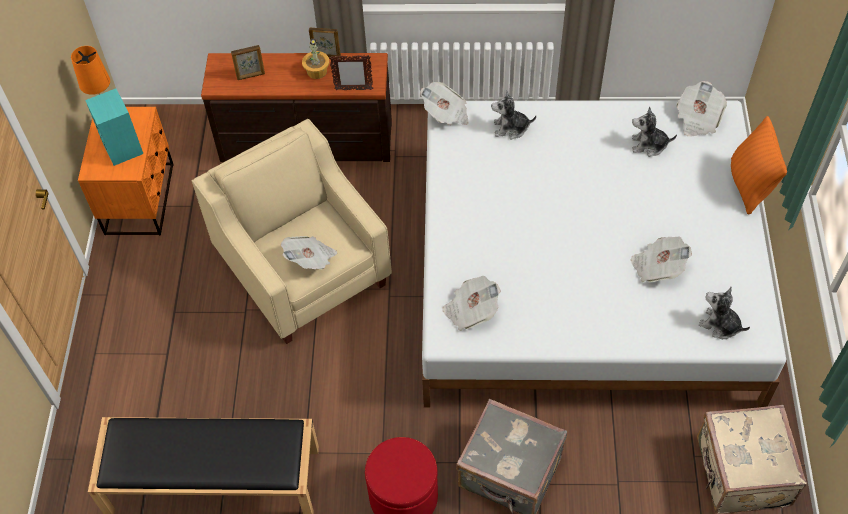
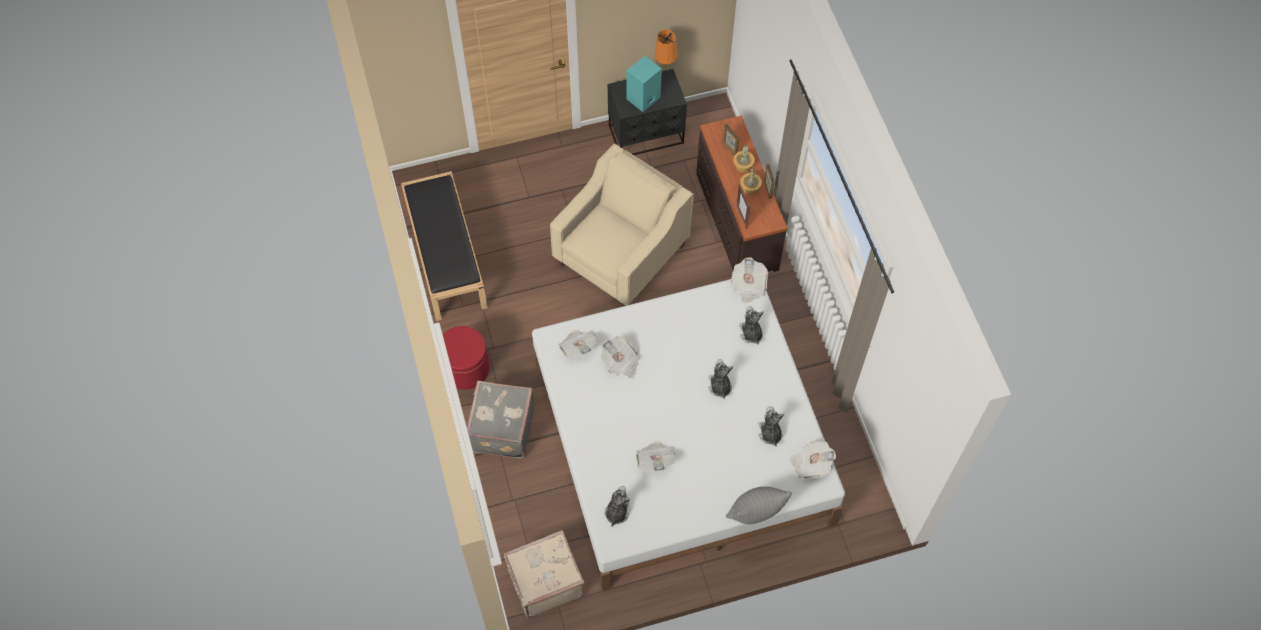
camera: 70 degrees right, 5 degrees up
(140, 198) = (646, 135): orange nightstand -> black nightstand
(282, 70) = (743, 166): none -> potted plant
(311, 260) = (594, 242): newspaper -> newspaper (620, 363)
(573, 176) = (719, 386): none -> plush toy
(749, 185) = (755, 513): orange pillow -> grey pillow

